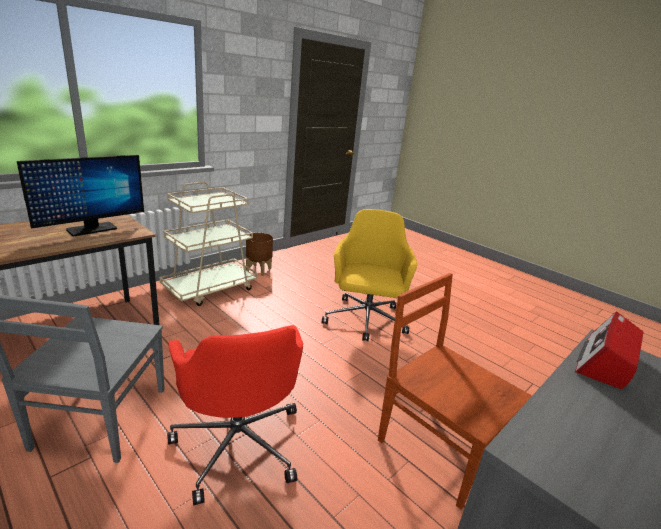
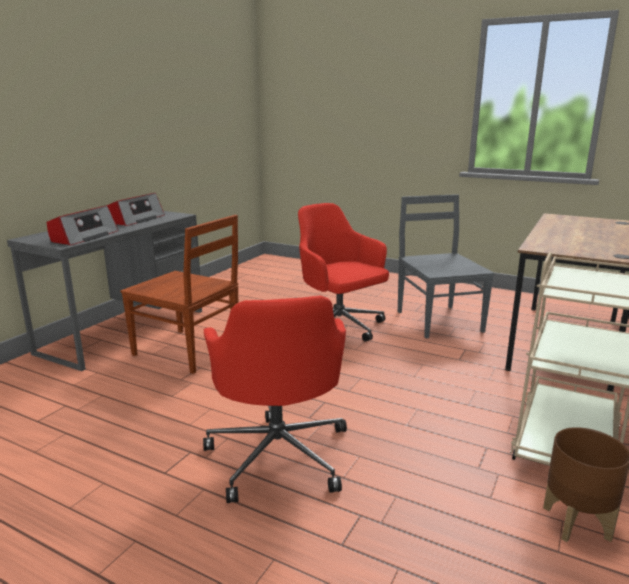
camera: 165 degrees right, 5 degrees down
(91, 229) = (572, 243): monitor -> none
(365, 320) = (279, 454): yellow office chair -> red office chair
(598, 437) = (136, 219): none -> radio

